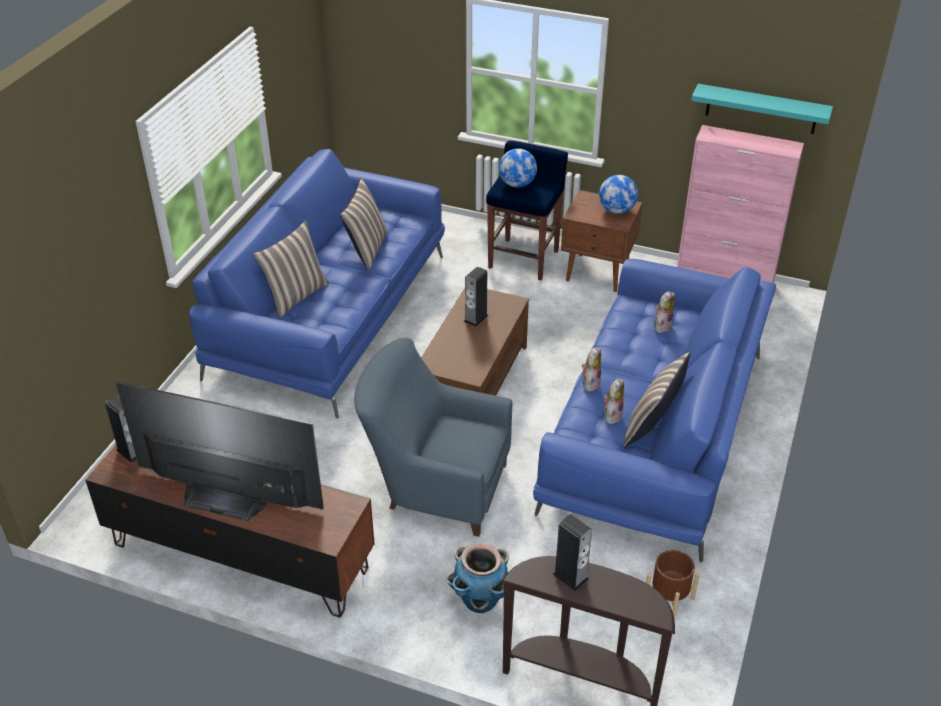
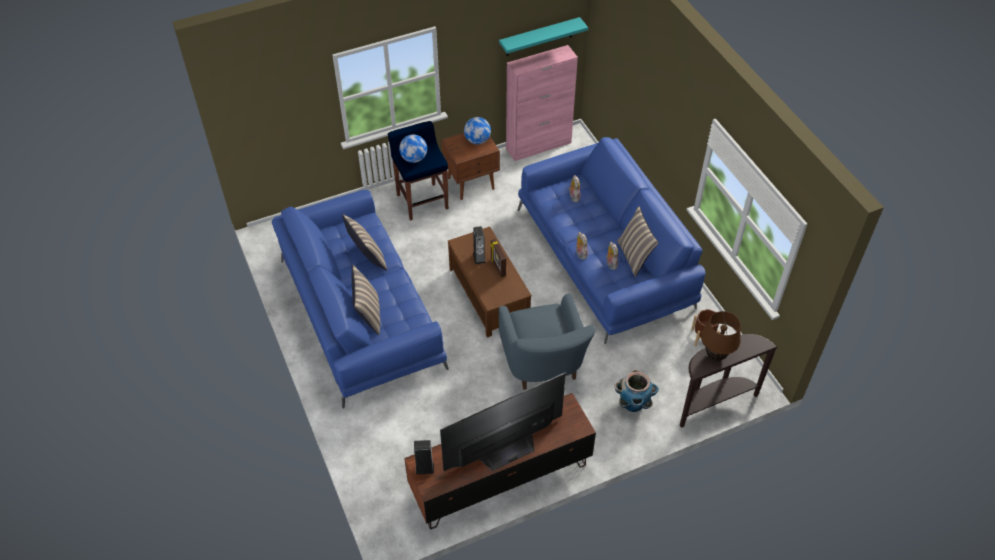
camera: 45 degrees left, 10 degrees up
(435, 486) = (543, 366): blue armchair -> blue armchair turned 75 degrees counterclockwise
(482, 339) = (497, 267): none -> picture frame
(570, 576) = (715, 355): speaker -> brown table lamp

